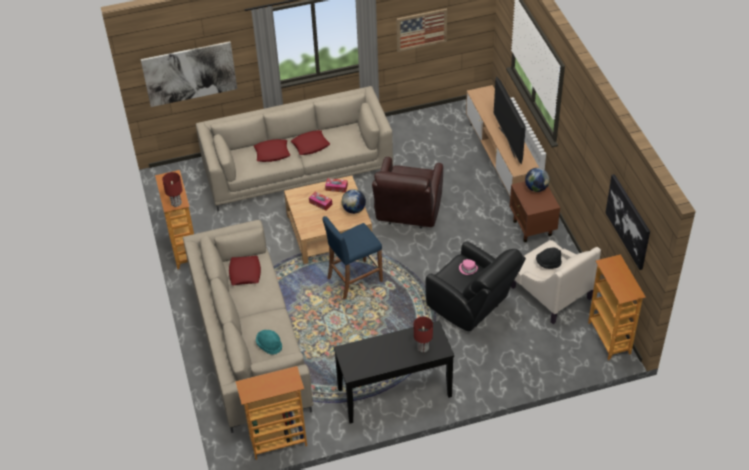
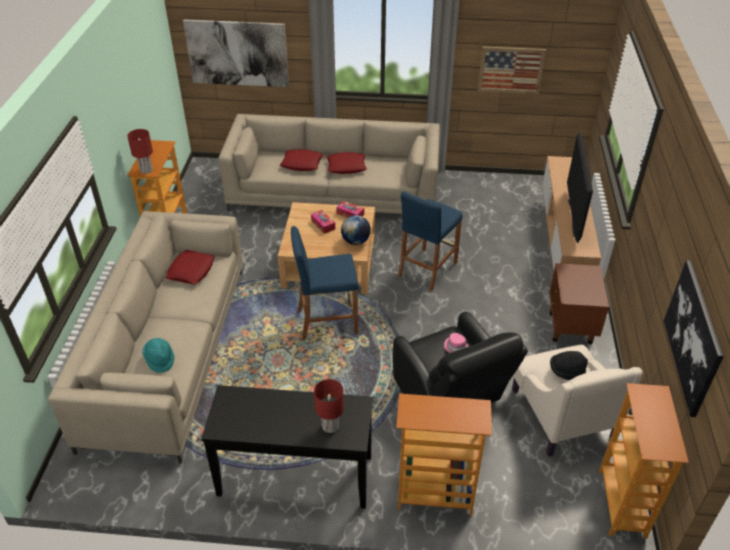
camera: 20 degrees right, 5 degrees down
(278, 442) = (117, 488): bookcase -> bookcase (434, 497)
(408, 213) = (427, 269): brown armchair -> blue stool
(536, 188) = (586, 276): globe -> none

